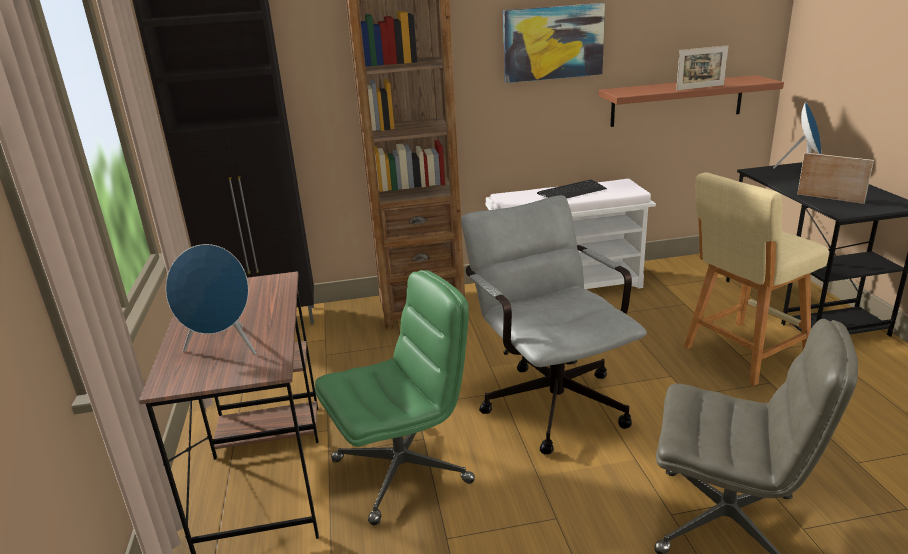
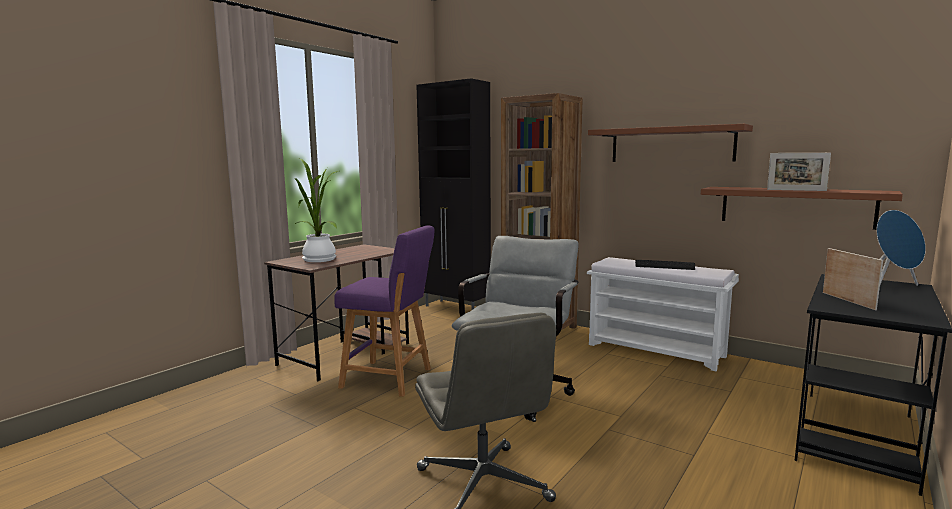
camera: 45 degrees right, 15 degrees down
(224, 348) = (318, 259): blue speaker -> potted plant
(403, 470) = (390, 378): green office chair -> purple stool
(553, 43) = (671, 145): picture -> brown shelf
(741, 354) = (710, 432): beige stool -> none

